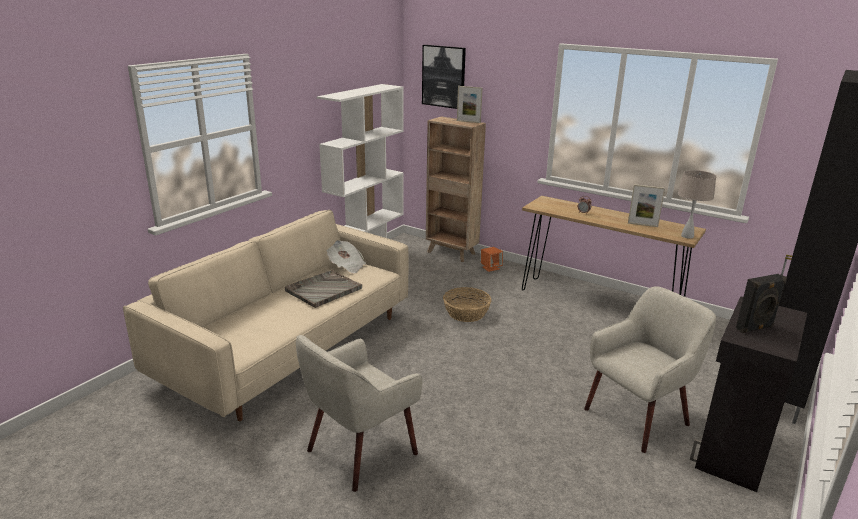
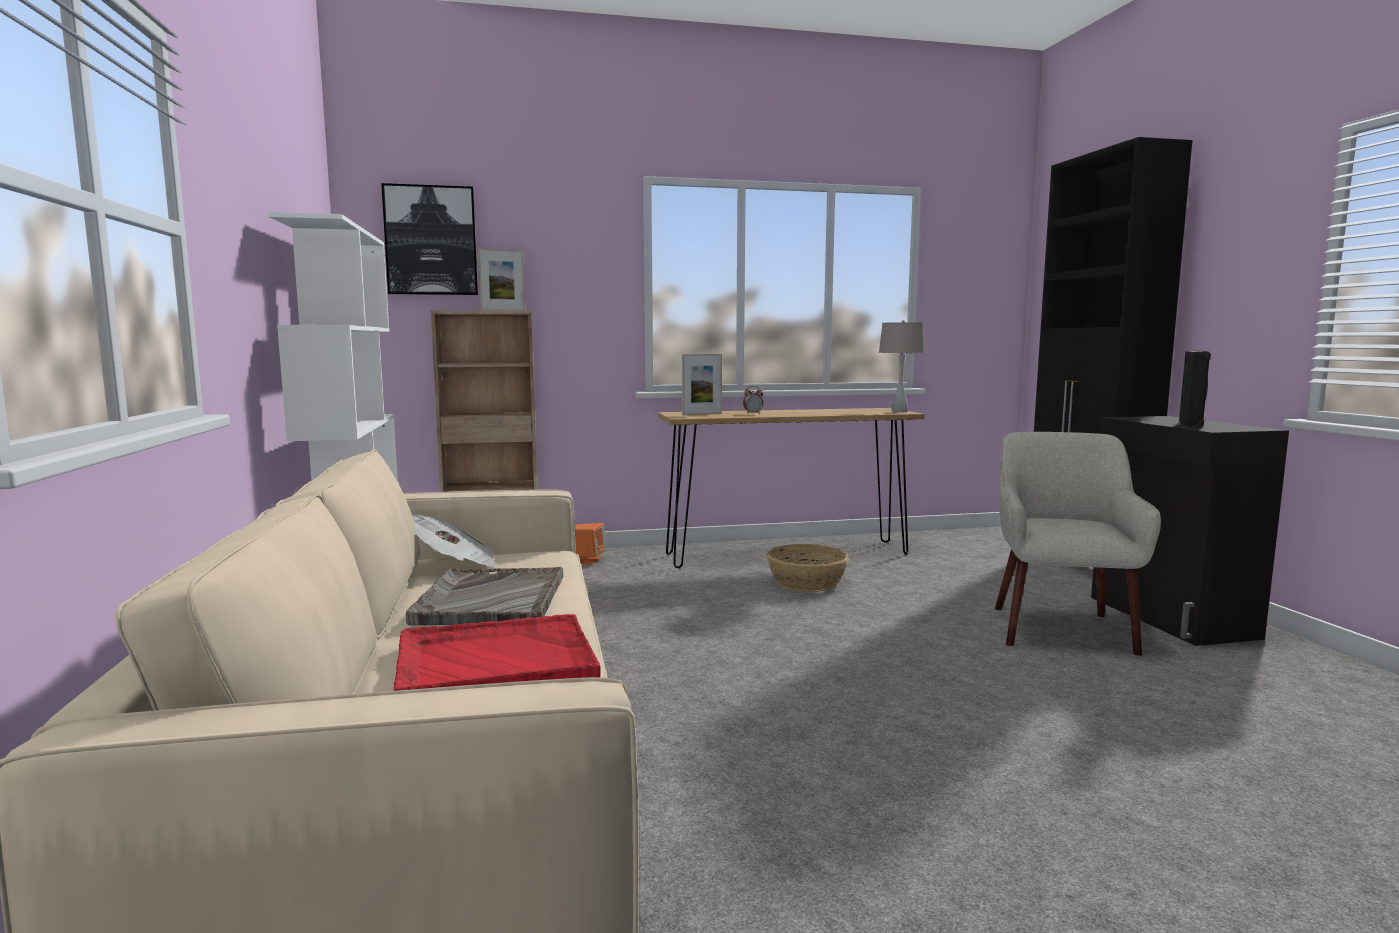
camera: 45 degrees left, 15 degrees down
(278, 316) = (494, 660): none -> red tray
(360, 451) = (928, 858): beige armchair -> none
(466, 313) = (661, 612): basket -> basket (807, 582)
(642, 225) = (837, 412): picture frame -> picture frame (702, 414)

